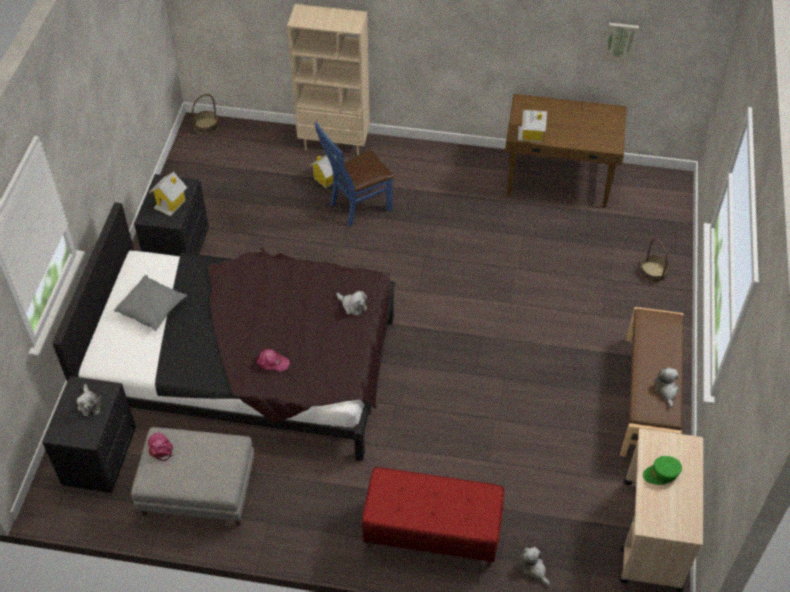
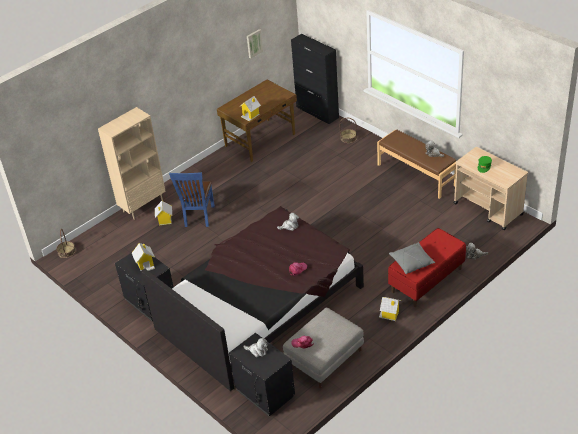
camera: 50 degrees left, 10 degrees down
(152, 309) = (211, 304): grey pillow -> grey pillow (412, 262)
(330, 523) = (390, 314): none -> toy house
(675, 206) = (317, 112): none -> black cabinet

